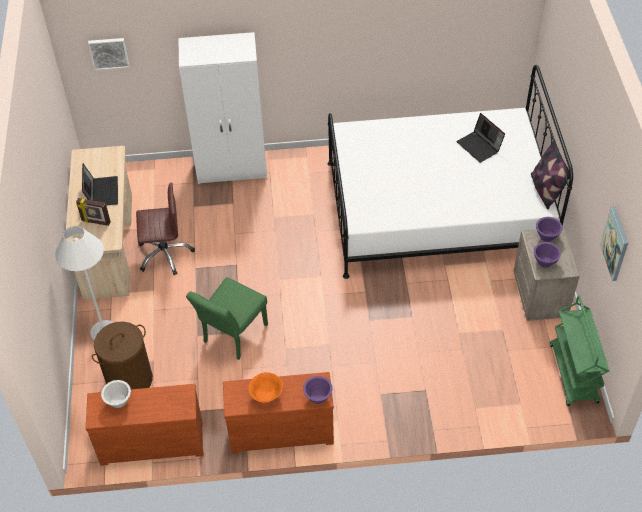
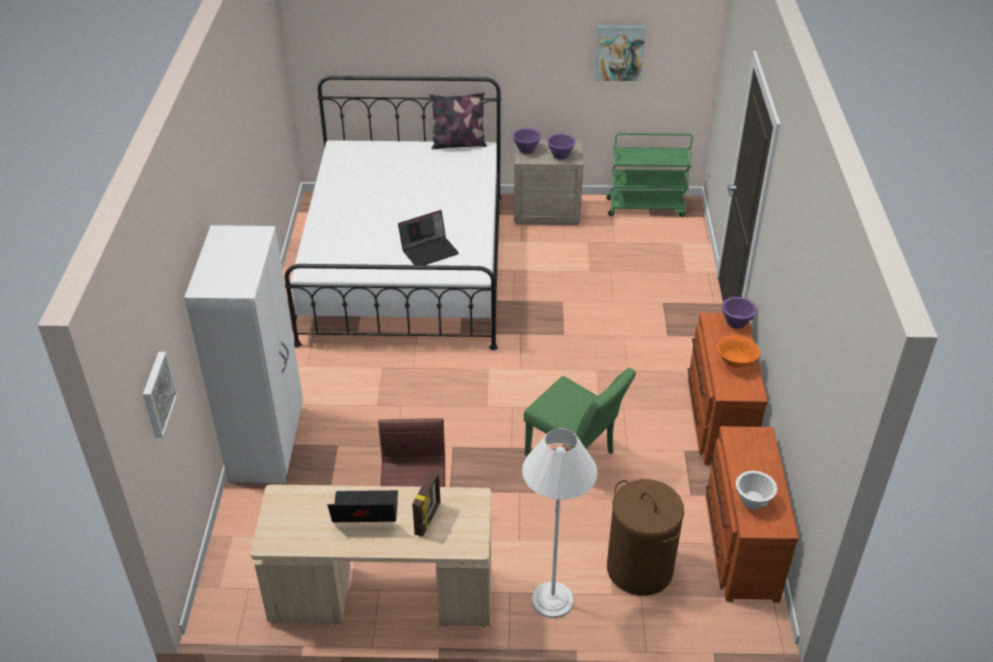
camera: 85 degrees left, 10 degrees down
(480, 146) = (378, 175): laptop -> laptop (429, 250)

